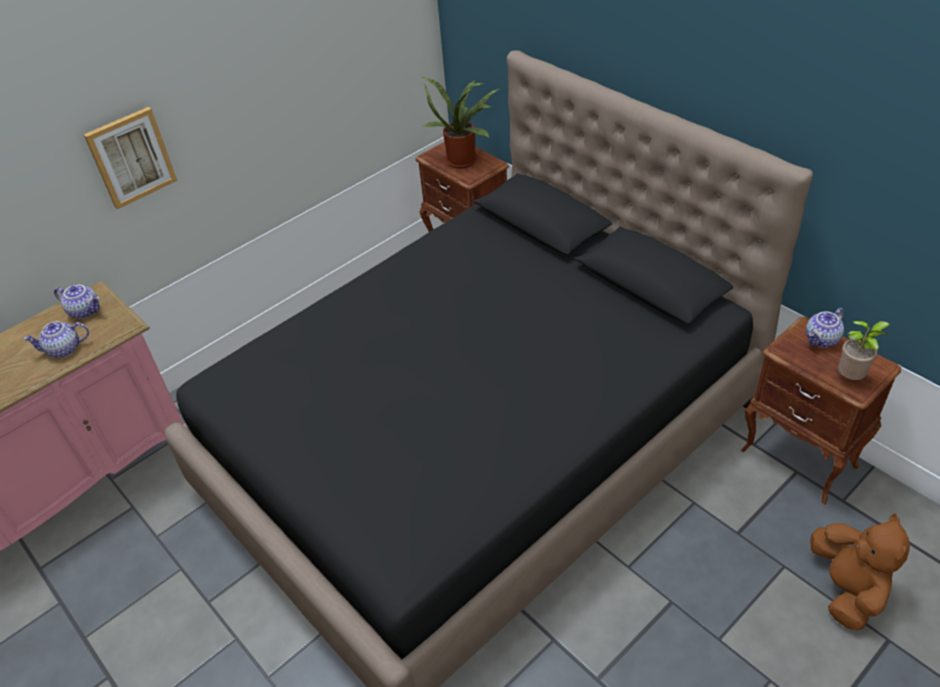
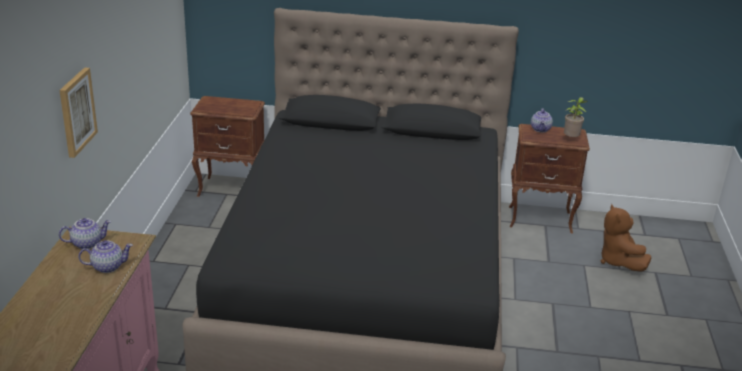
camera: 45 degrees left, 15 degrees down
(64, 349) = (107, 266): teapot -> teapot turned 135 degrees counterclockwise
(464, 159) = (229, 105): potted plant -> none
(846, 588) = (618, 261): brown plush toy -> brown plush toy turned 150 degrees counterclockwise

